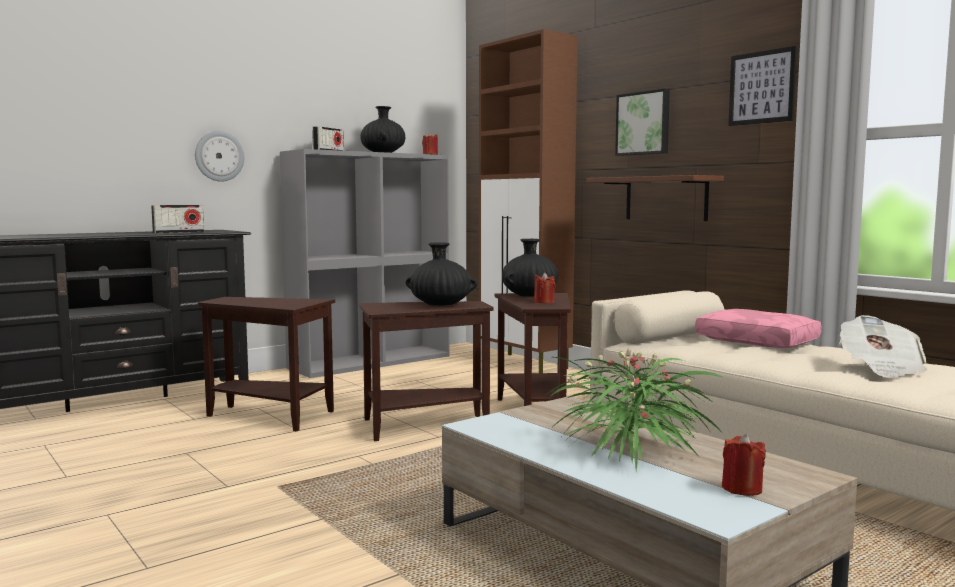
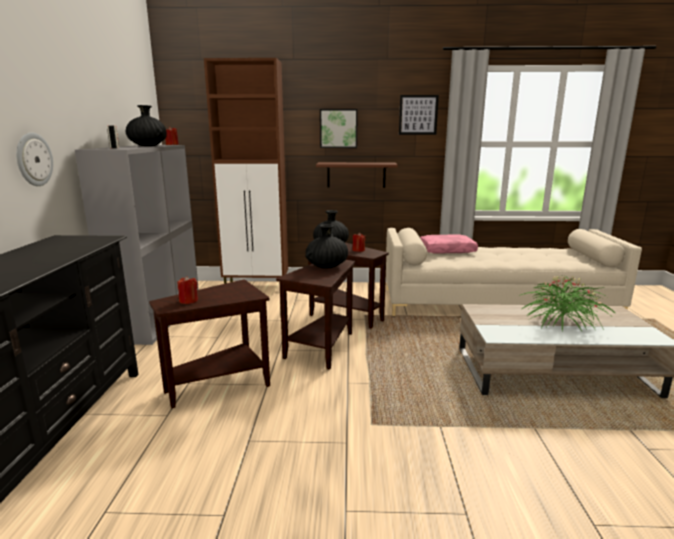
camera: 50 degrees left, 10 degrees up
(178, 232) = (71, 250): radio -> none
(742, 489) = (628, 324): red candle -> red candle (188, 301)
(880, 368) = (521, 255): newspaper -> none

